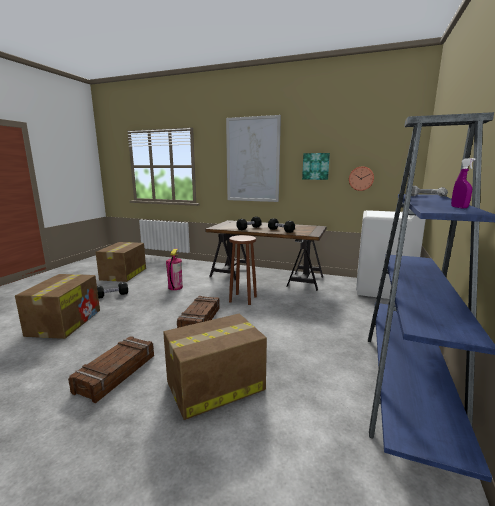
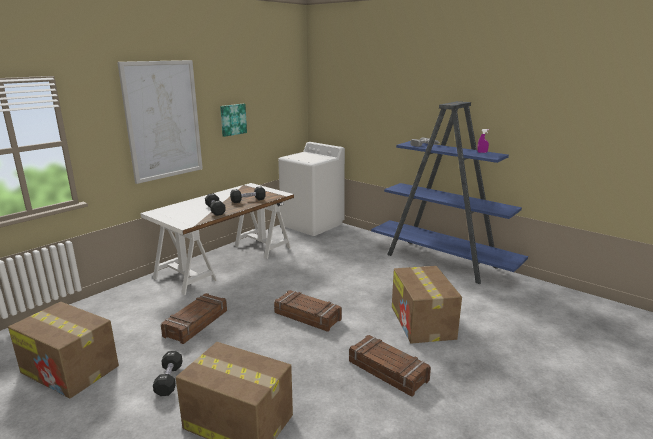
camera: 70 degrees left, 5 degrees up
(175, 287) = (195, 323): fire extinguisher -> crate
(242, 299) = (276, 286): brown stool -> none
(266, 276) = (226, 261): brown desk -> white desk
(361, 178) = (270, 126): wall clock -> none

